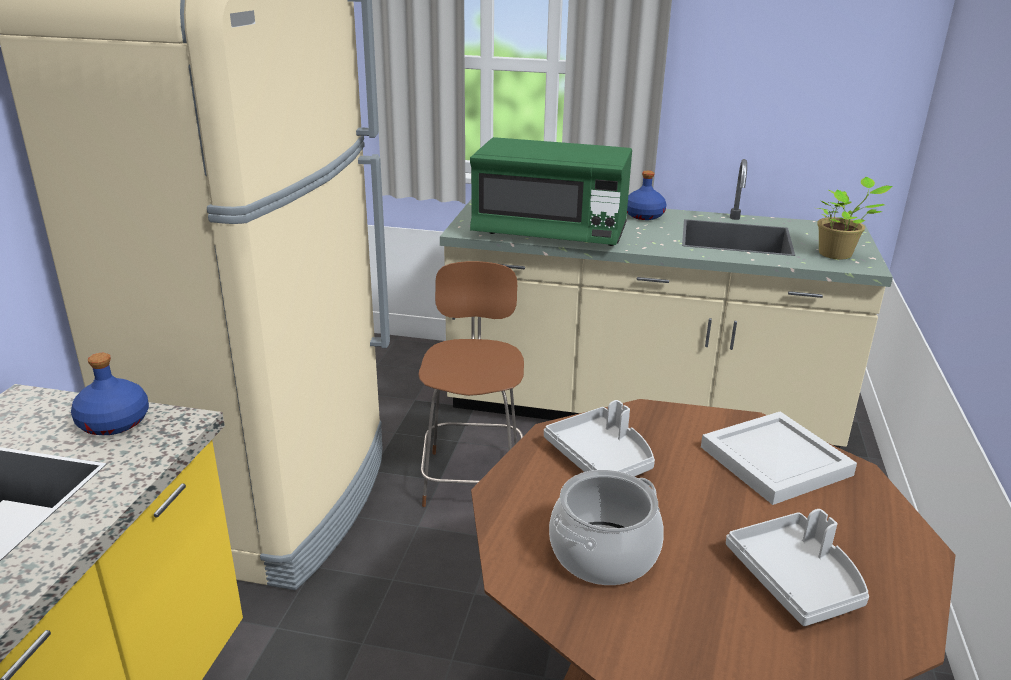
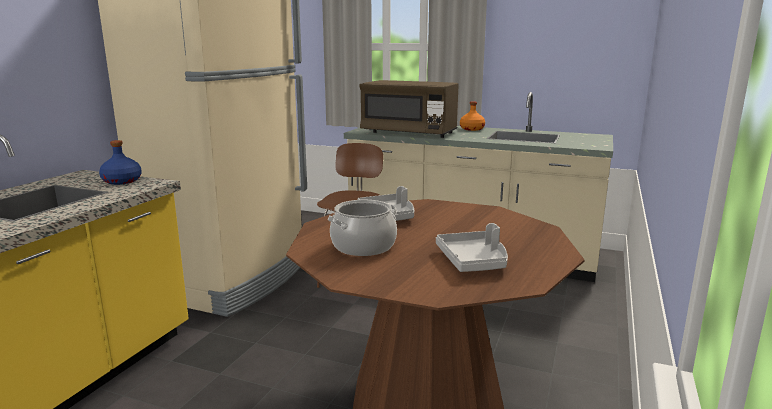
camera: 10 degrees right, 10 degrees down
(550, 233) = (409, 133): green microwave -> brown microwave
(643, 215) = (471, 129): blue bottle -> orange bottle
(778, 461) = (496, 222): white tray -> none
(838, 254) = (584, 143): potted plant -> none

